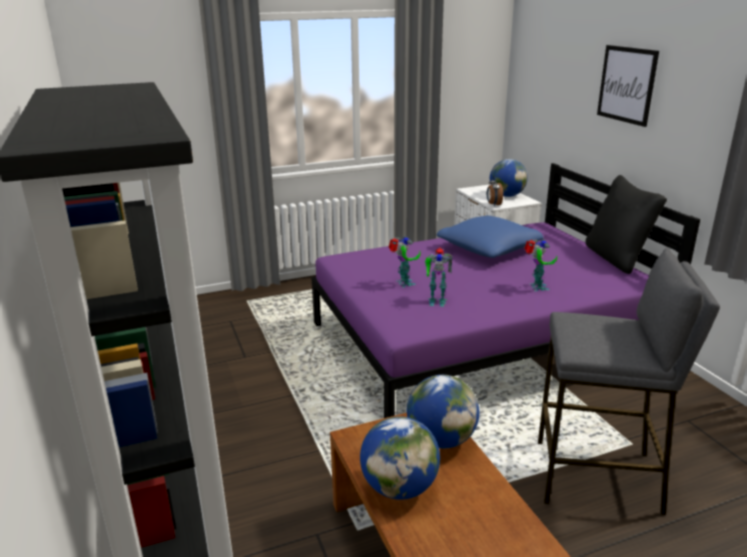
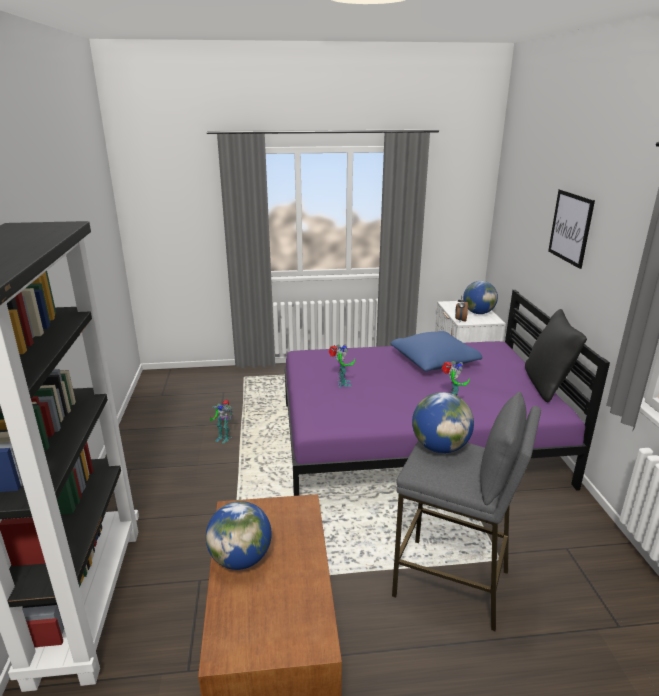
camera: 15 degrees right, 0 degrees up
(436, 301) = (358, 403): toy robot -> toy robot (223, 437)
(441, 440) = (297, 525): globe -> globe (440, 447)

